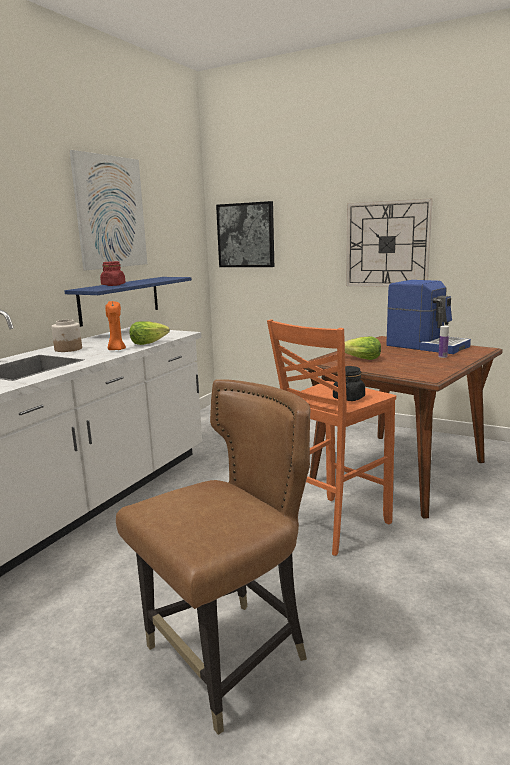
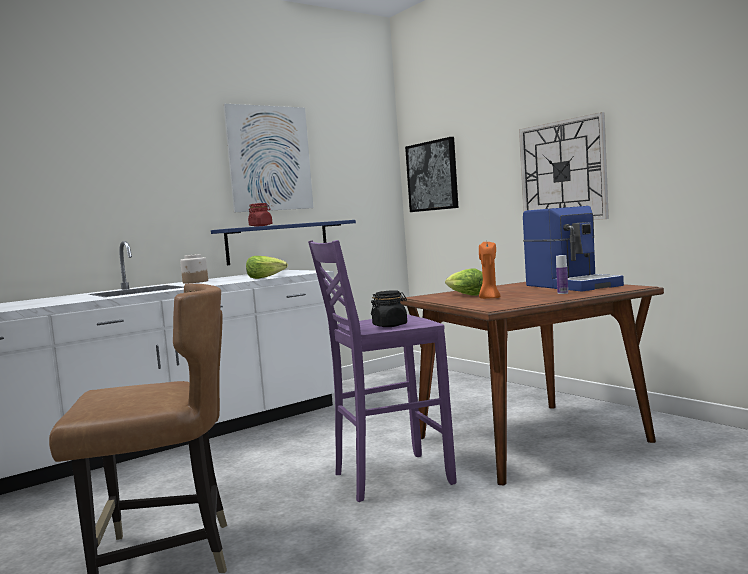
camera: 25 degrees right, 10 degrees down
(116, 349) = (228, 281): orange candle -> orange candle (489, 298)
(332, 526) = (389, 478): orange stool -> purple stool

